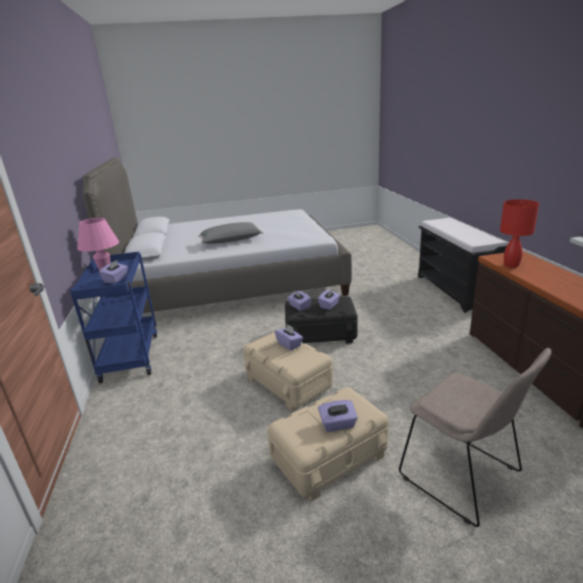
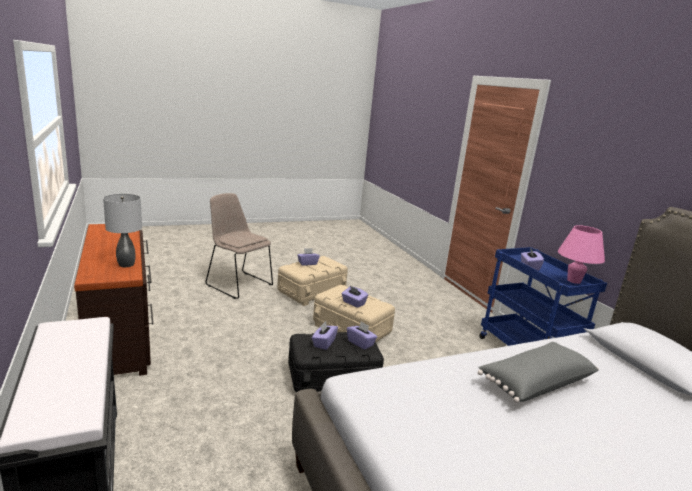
camera: 165 degrees right, 5 degrees down
(511, 265) = (126, 264): red table lamp -> grey table lamp

